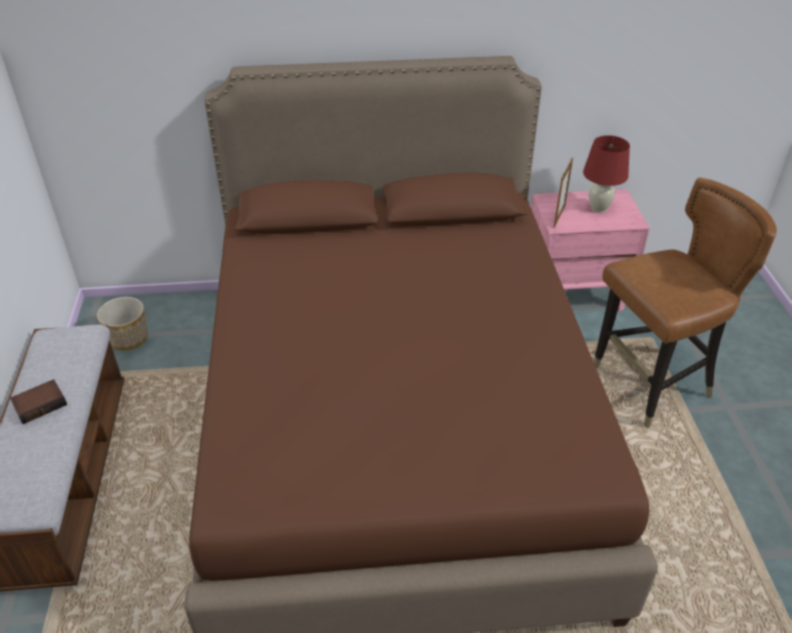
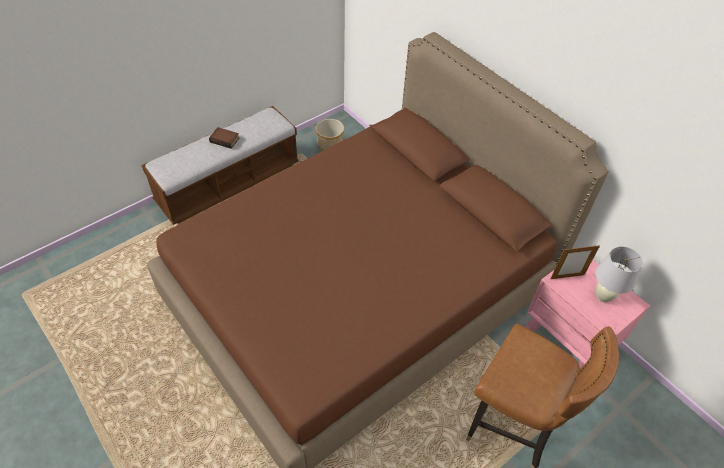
camera: 55 degrees right, 10 degrees up
(599, 208) = (603, 297): red table lamp -> white table lamp

